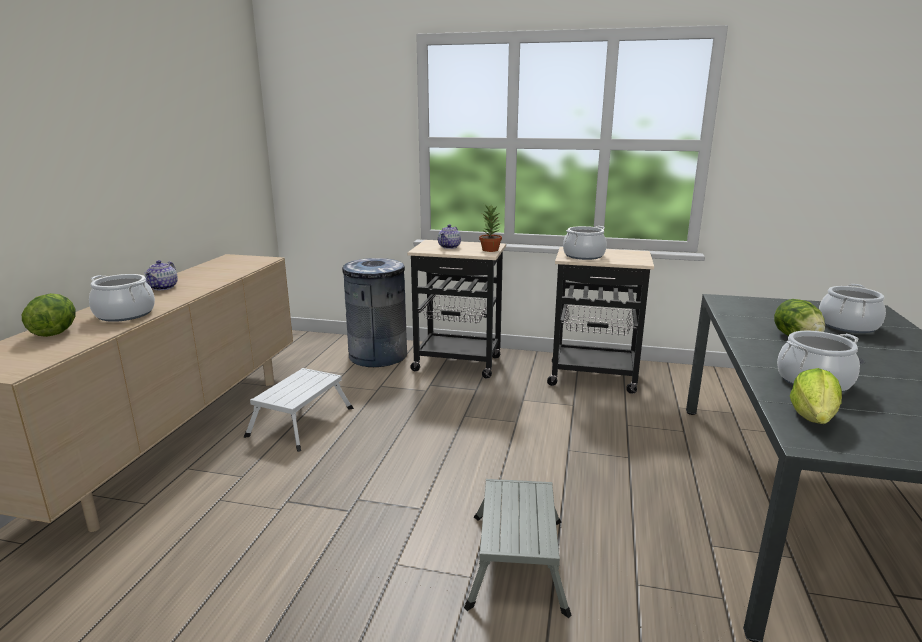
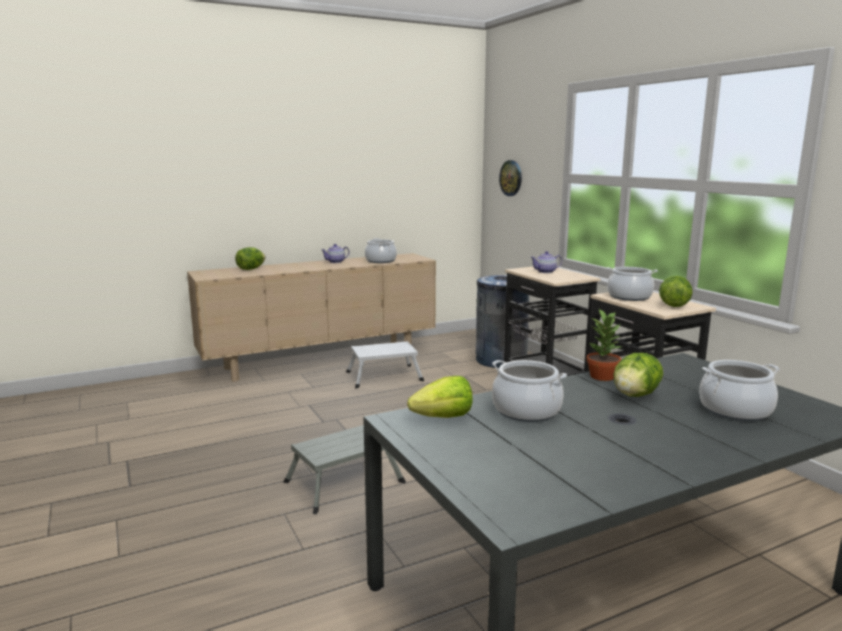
camera: 50 degrees right, 5 degrees down
(125, 314) = (289, 268): cooking pot -> cooking pot (380, 261)
(326, 145) = (511, 178): none -> wall clock
(490, 250) = (568, 279): potted plant -> potted plant (602, 376)
(629, 256) = (674, 305): none -> lettuce

